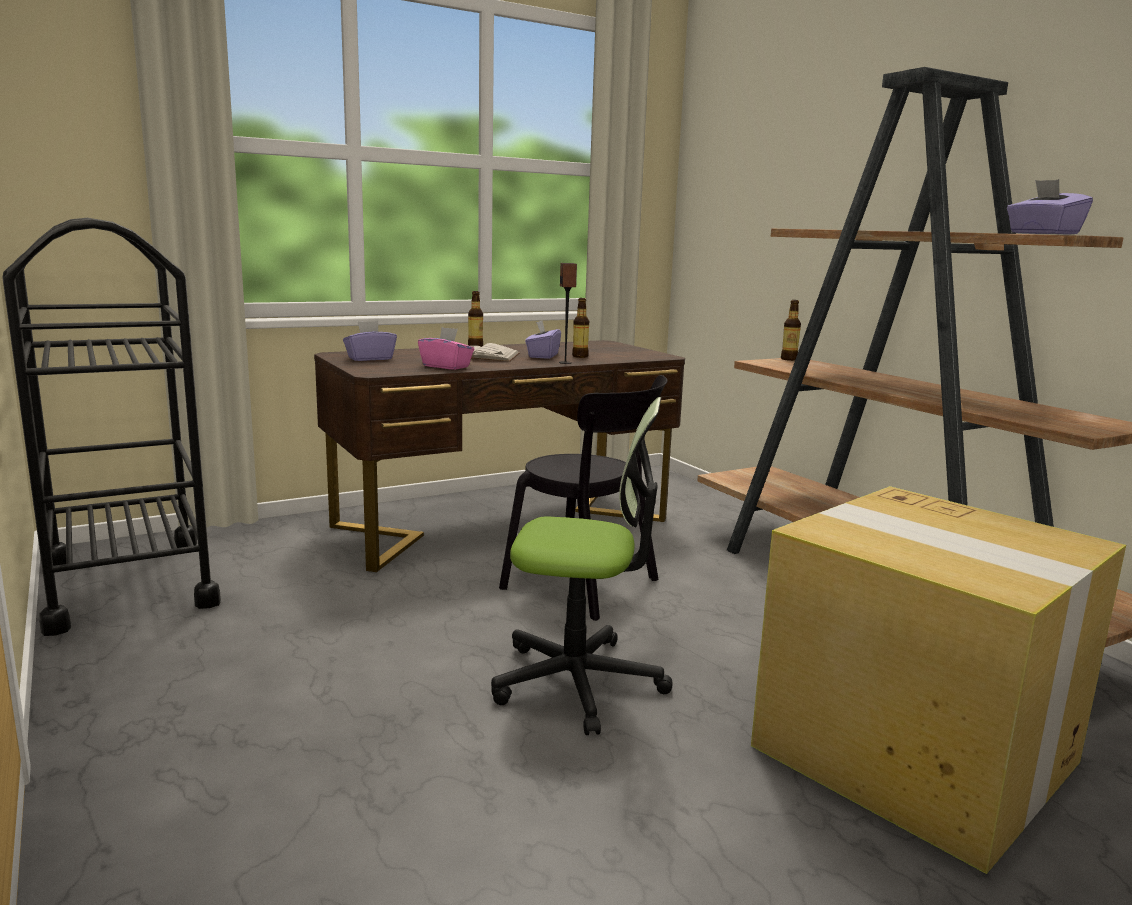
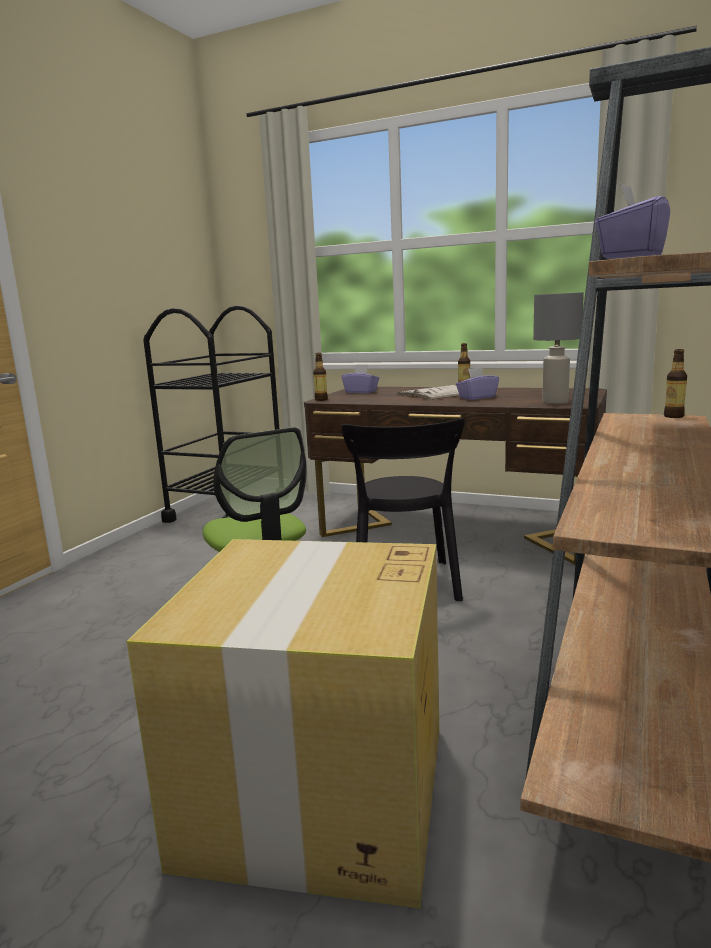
camera: 55 degrees right, 0 degrees up
(446, 366) = (377, 400): pink tissue box -> none
(565, 363) = (467, 403): speaker -> none
(580, 356) = (504, 400): bottle -> bottle (321, 400)
(634, 355) = (554, 402): none -> grey table lamp

